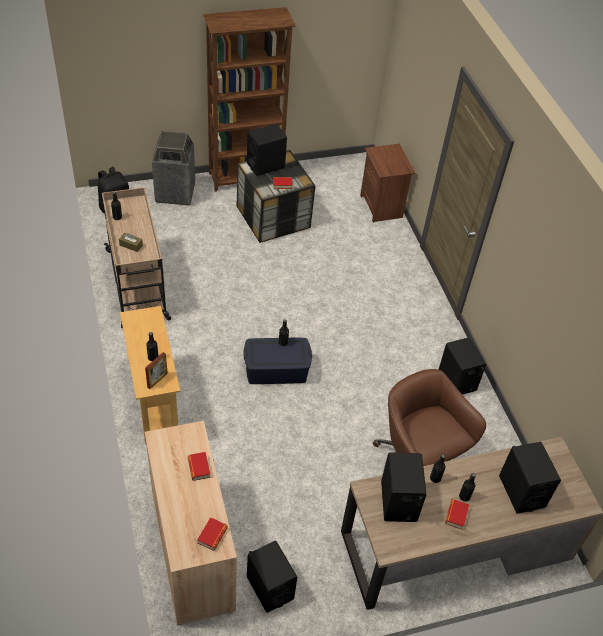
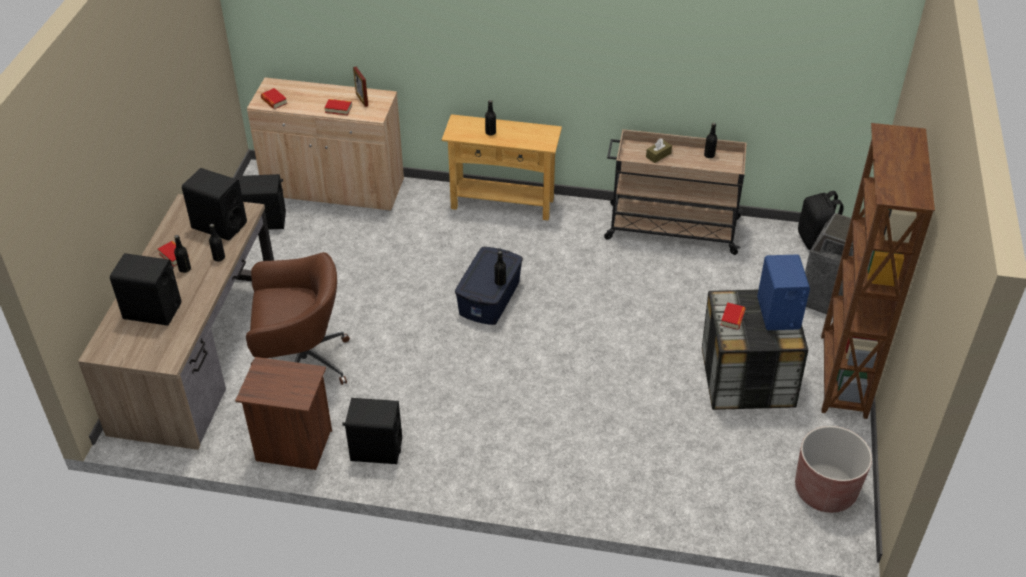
camera: 120 degrees right, 5 degrees down
(157, 380) = (462, 129): picture frame -> picture frame (362, 100)
(266, 165) = (778, 313): black speaker -> blue speaker
(340, 174) = (825, 490): none -> brown planter
(382, 206) = (729, 512): brown nightstand -> brown nightstand (293, 446)

